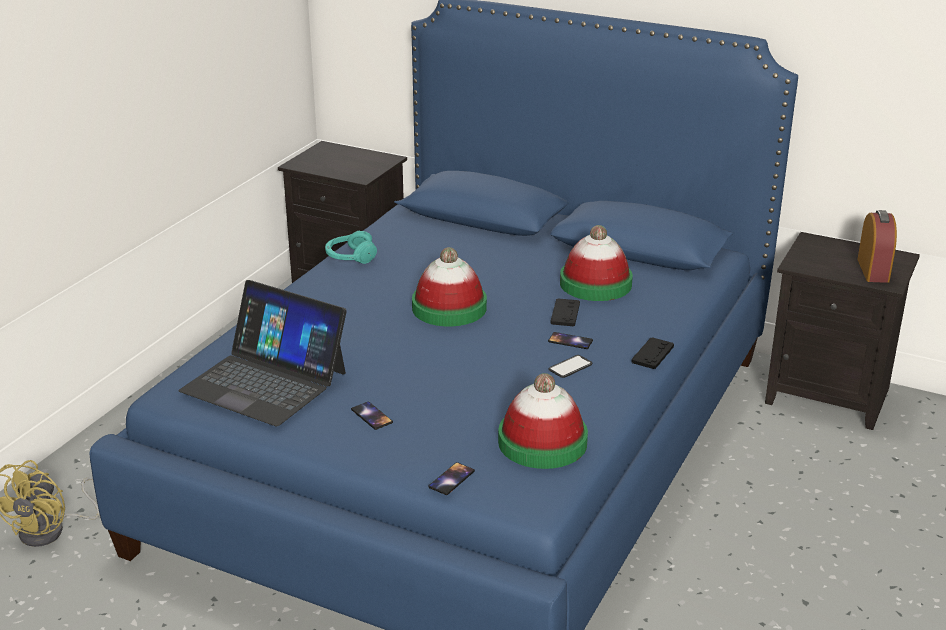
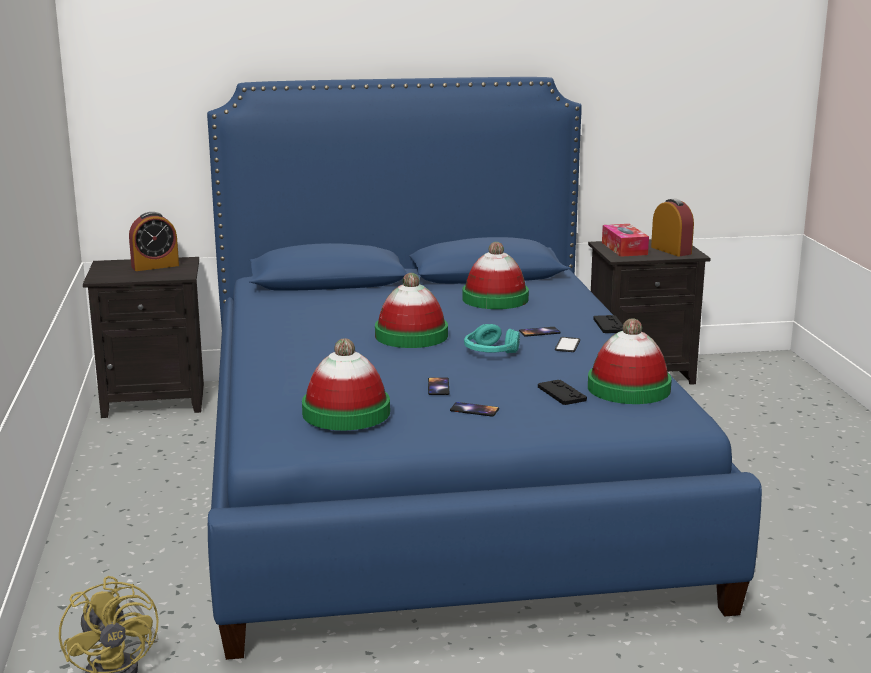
camera: 35 degrees left, 10 degrees down
(265, 381) = (346, 412): laptop -> hat
(350, 257) = (262, 326): turquoise headphones -> turquoise headphones (490, 352)
(356, 160) = (155, 266): none -> alarm clock
(451, 479) = (607, 425): phone -> phone (438, 387)
(565, 313) = (505, 319): black game controller -> black game controller (561, 393)
(823, 253) = (624, 248): none -> tissue box

